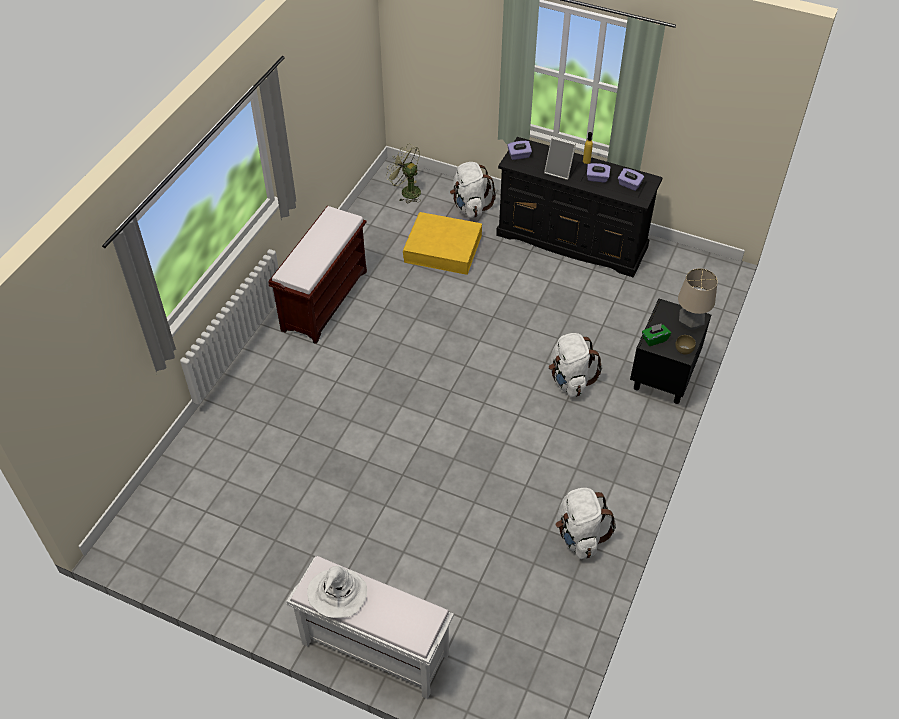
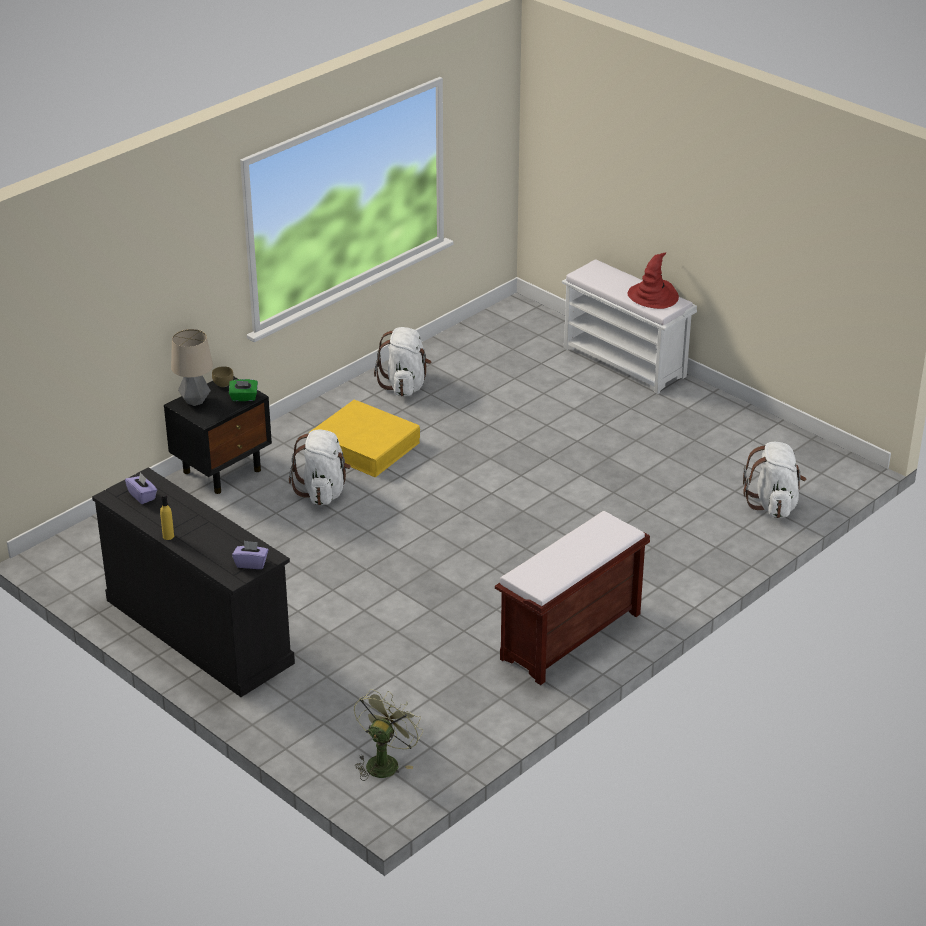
camera: 160 degrees left, 15 degrees down
(337, 594) = (653, 296): white hat -> red hat
(406, 191) = (384, 761): green fan -> green fan turned 120 degrees counterclockwise
(443, 249) = (379, 663): yellow storage box -> yellow storage box (364, 446)
(470, 206) = (304, 713): white backpack -> white backpack (773, 504)
(559, 171) = (215, 532): picture frame -> none
(597, 178) = (175, 512): purple tissue box -> none

